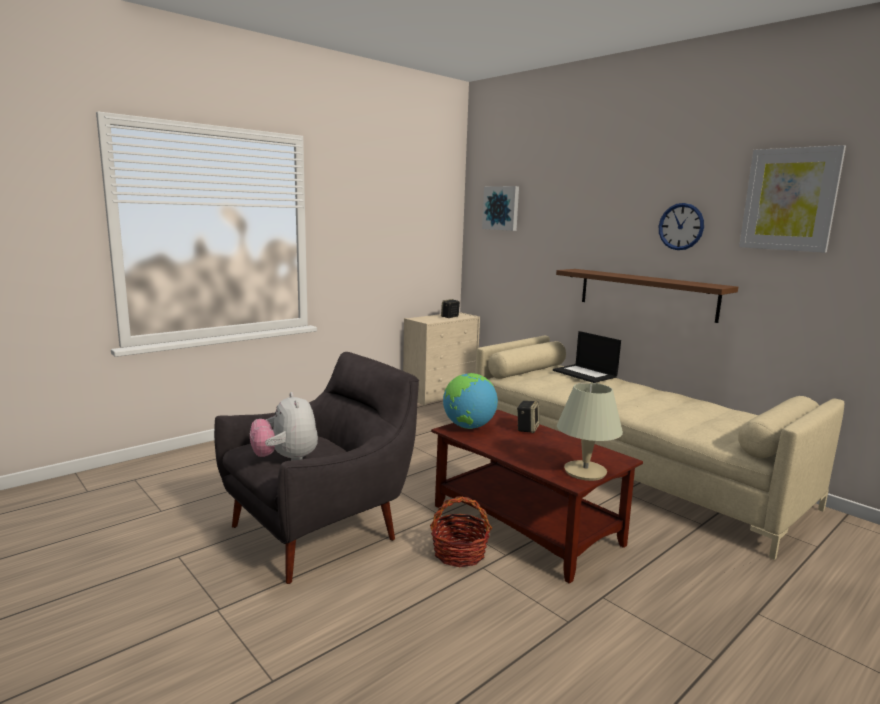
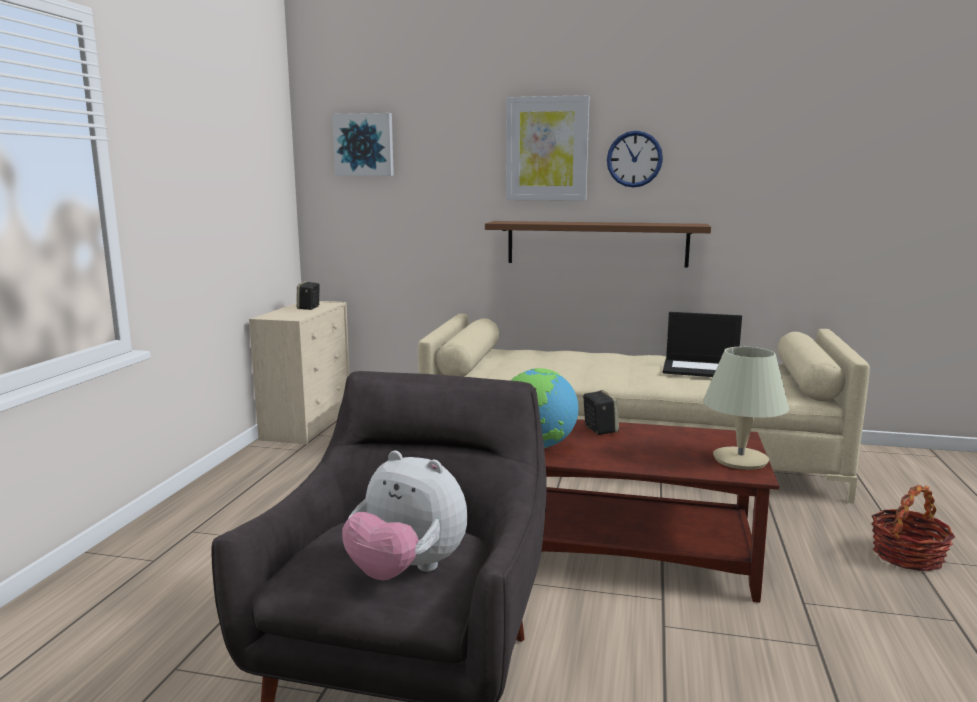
camera: 35 degrees left, 0 degrees up
(459, 553) = (617, 620): basket -> basket (907, 556)
(585, 374) = (542, 352): laptop -> laptop (702, 369)
(789, 199) = (756, 124): picture -> picture (547, 149)

